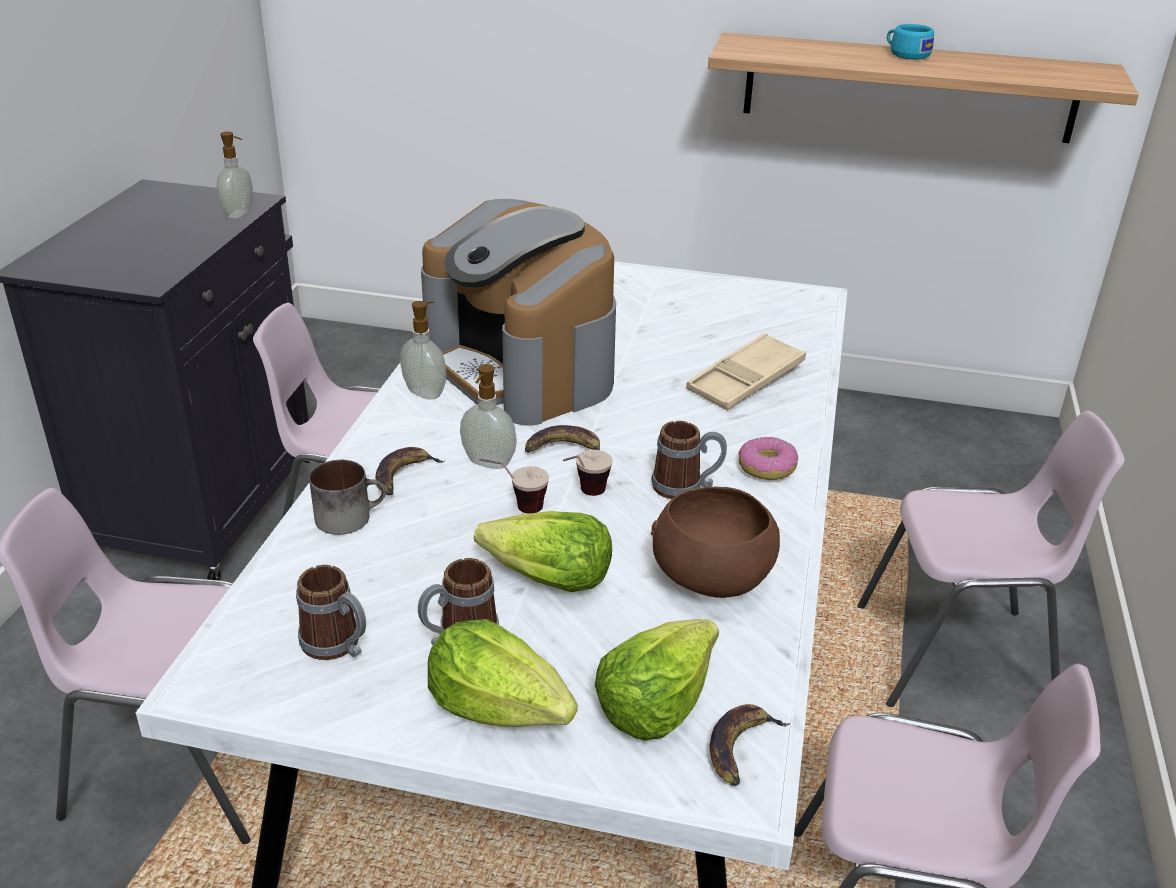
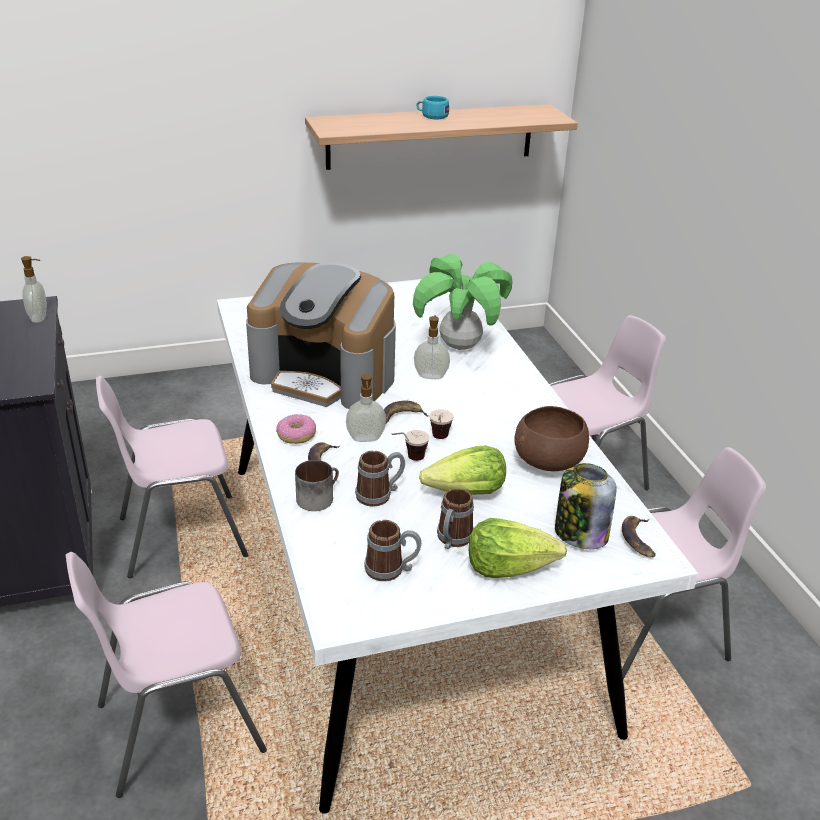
camera: 30 degrees left, 0 degrees up
(426, 392) = (282, 408): soap dispenser -> soap dispenser (431, 375)
(655, 702) = (580, 533): lettuce -> jar
(686, 487) = (488, 417): mug -> mug (380, 494)
(745, 380) = (460, 346): beige tray -> potted plant
(767, 467) = (518, 393): donut -> donut (296, 435)

